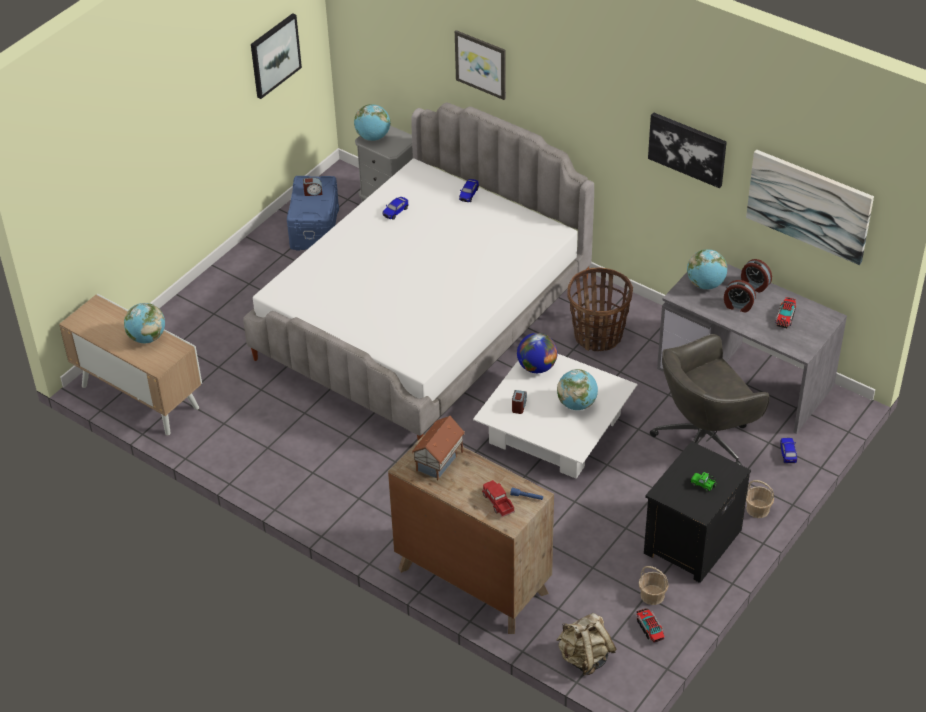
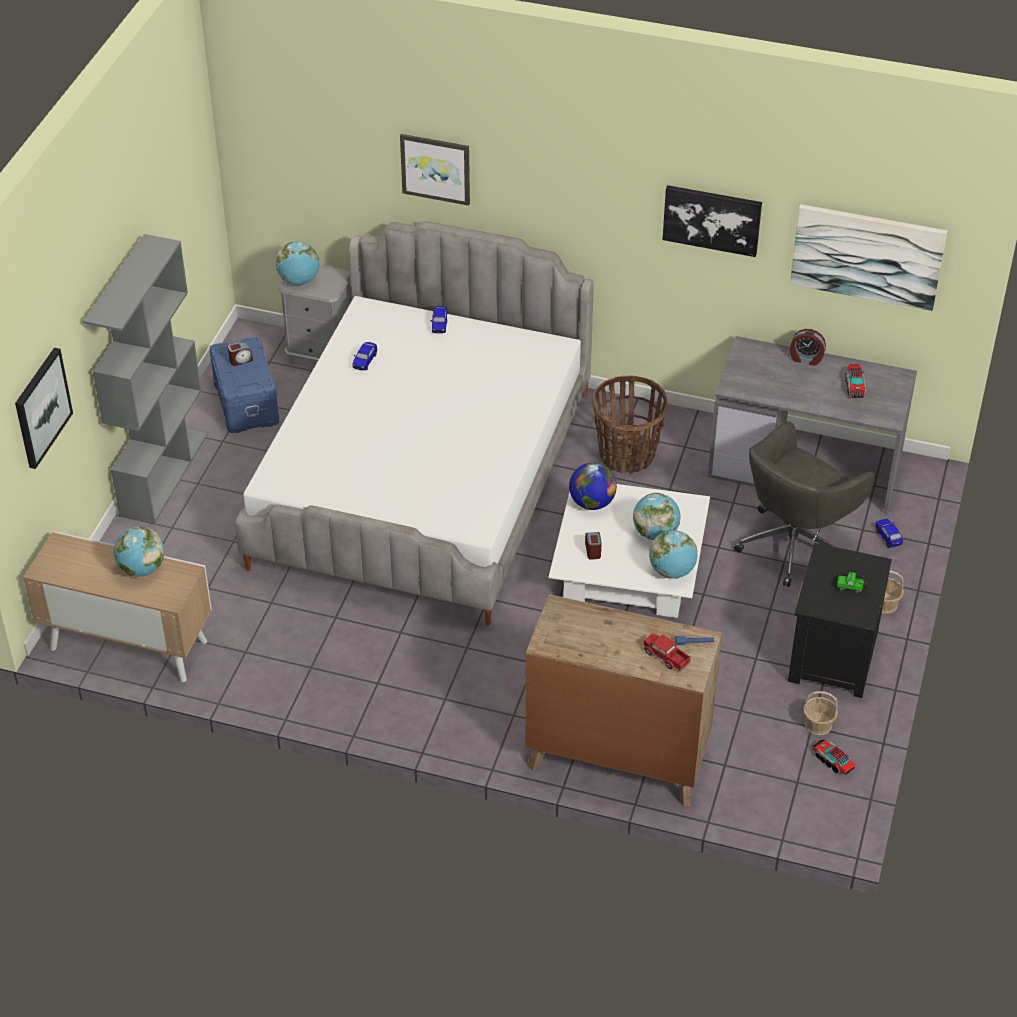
camera: 20 degrees left, 0 degrees up
(226, 270) = (163, 474): none -> grey bookcase
(274, 55) = (178, 203): picture -> picture (41, 407)
(440, 461) = (579, 627): toy house -> none
(585, 657) = (778, 811): beige backpack -> none
(705, 284) = (754, 369): globe -> globe (672, 571)
(738, 306) = (799, 385): alarm clock -> none

